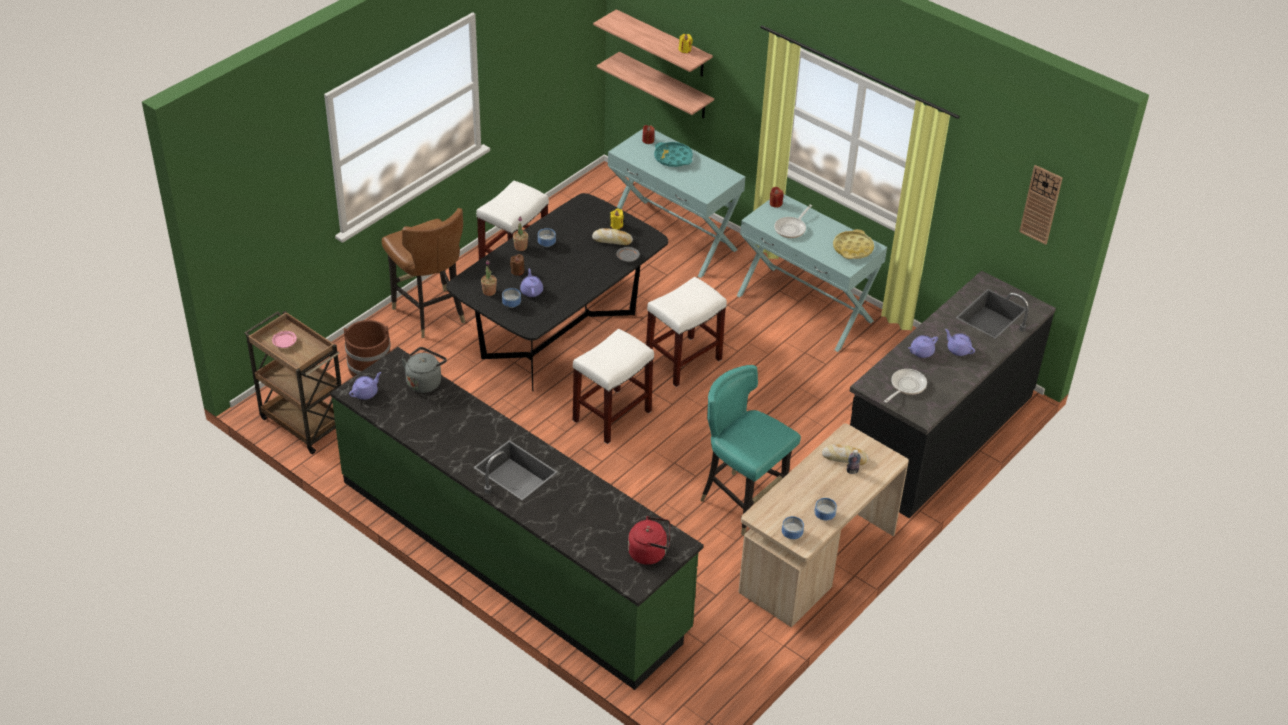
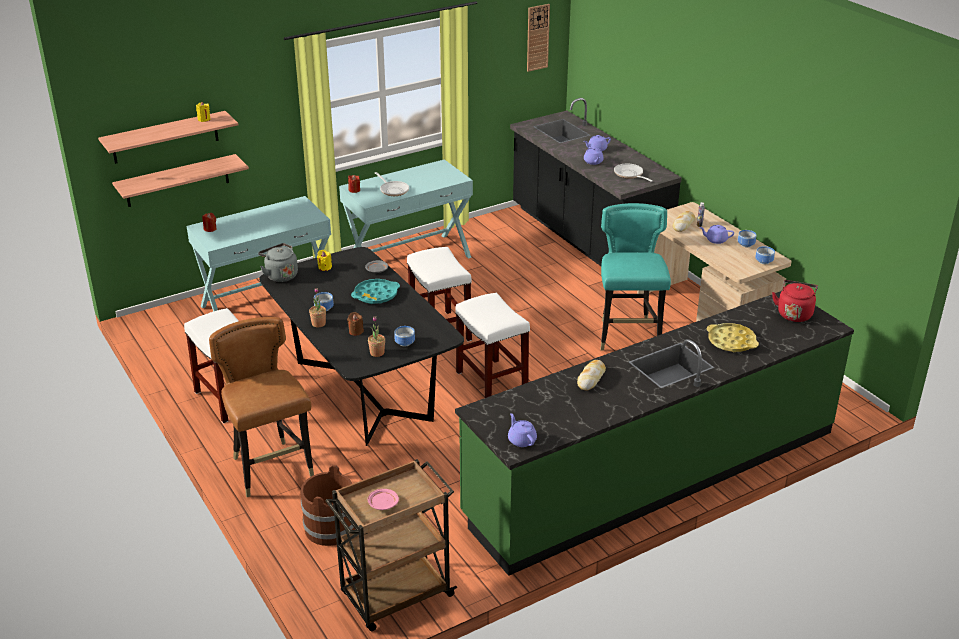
camera: 70 degrees left, 10 degrees down
(425, 382) = (521, 399): grey kettle -> grey kettle (280, 275)
(429, 313) = (271, 469): brown chair -> brown chair turned 105 degrees counterclockwise
(531, 291) = (392, 328): purple teapot -> purple teapot (715, 240)
(612, 240) = (345, 273): bread -> bread (591, 378)
(673, 158) = (248, 222): turquoise tray -> turquoise tray (376, 295)
(742, 502) = (628, 336): turquoise chair -> turquoise chair turned 120 degrees clockwise
(853, 248) = (437, 171): yellow tray -> yellow tray (731, 341)

